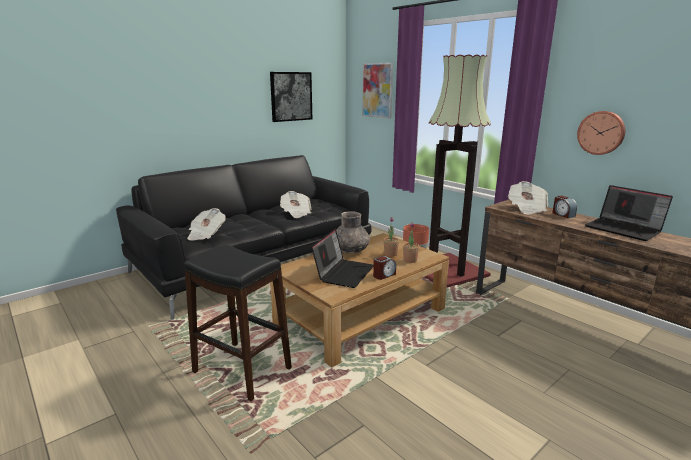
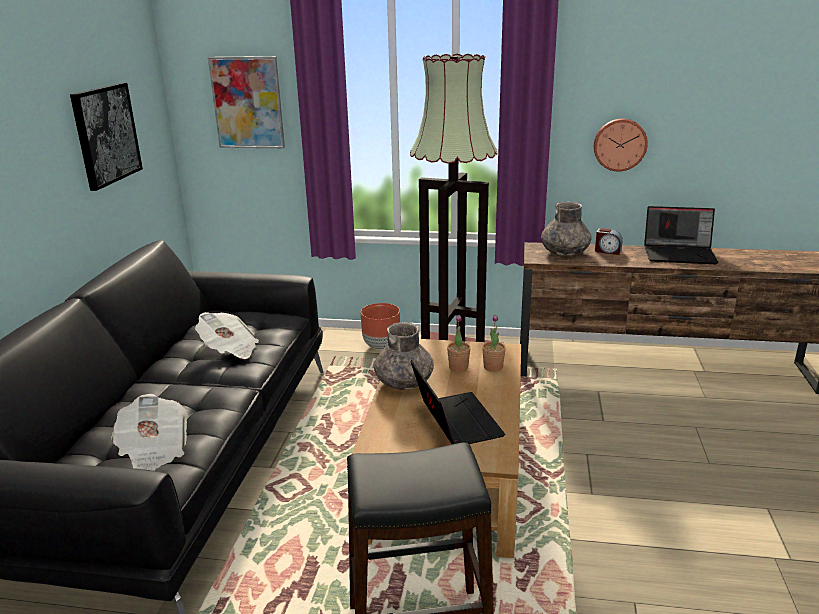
camera: 40 degrees left, 5 degrees up
(384, 275) = (501, 402): alarm clock -> none
(526, 208) = (565, 253): newspaper -> grey vase

